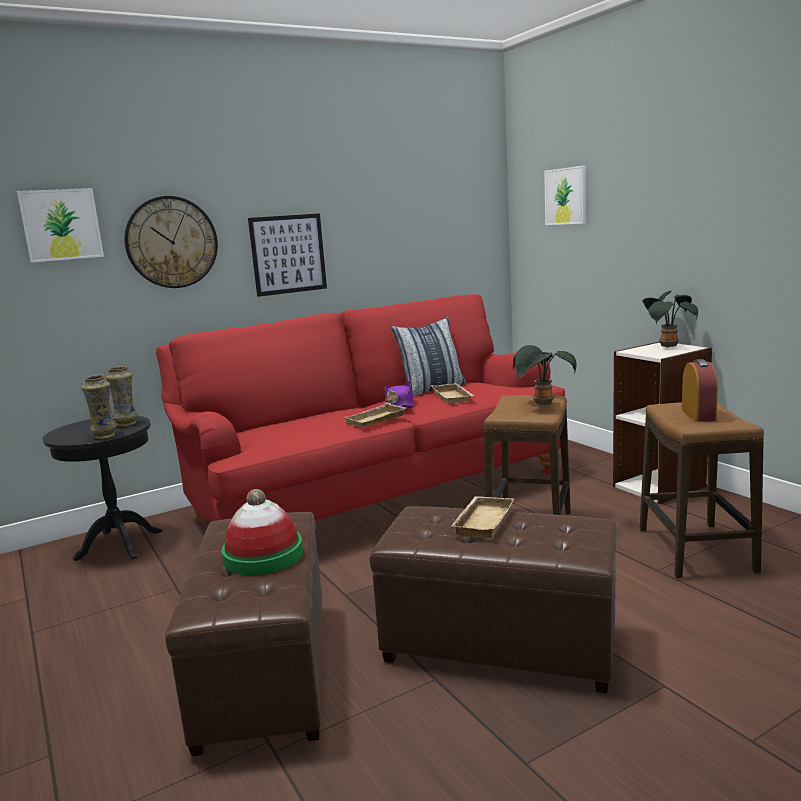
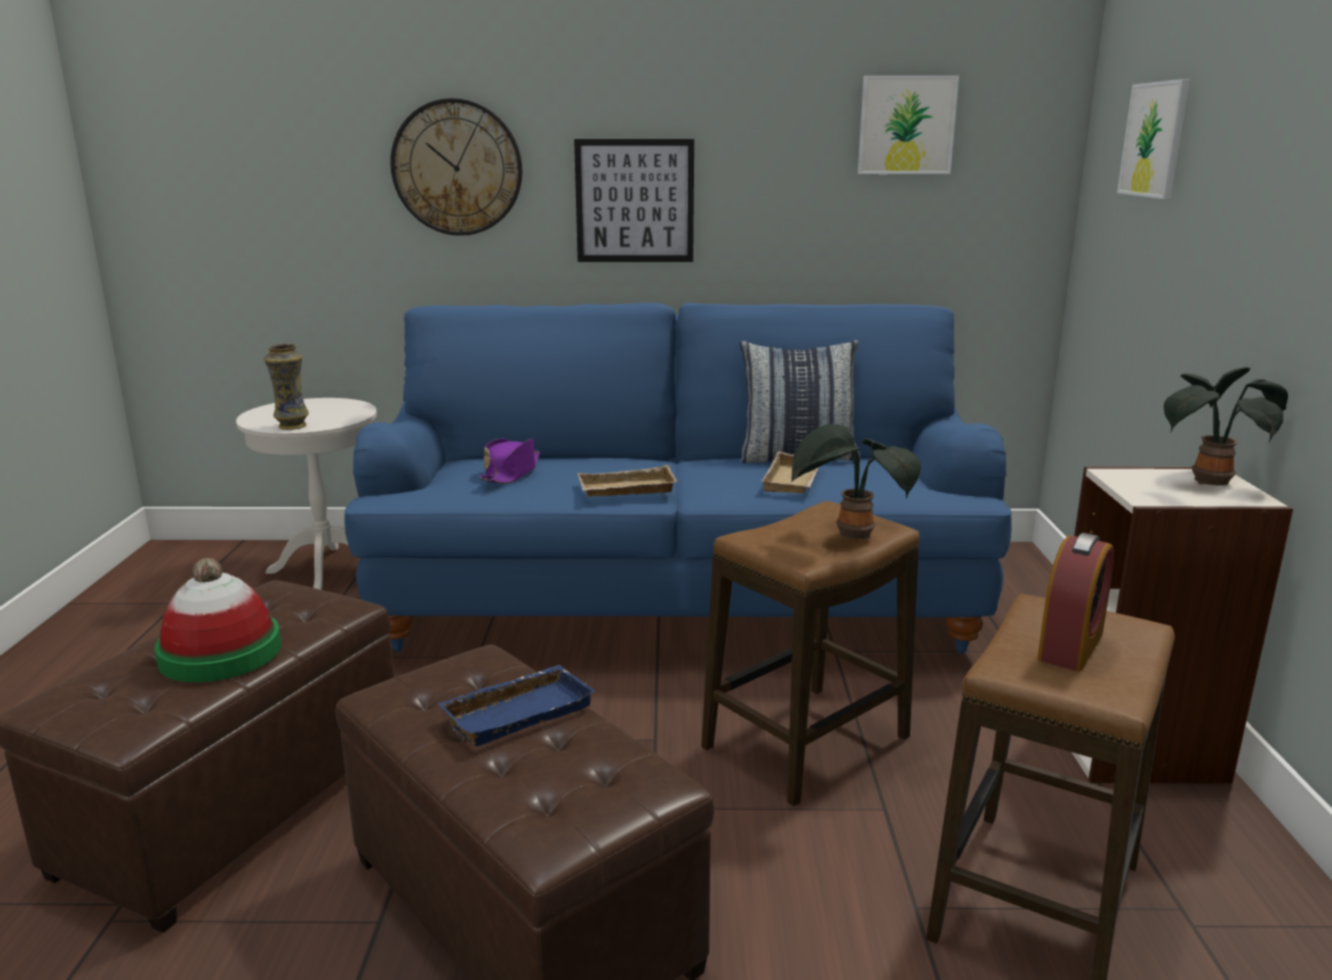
camera: 30 degrees right, 5 degrees up
(61, 225) = (312, 132): picture -> picture (906, 125)
(119, 545) = (326, 568): black side table -> white side table
(127, 423) = (342, 415): vase -> none
(377, 494) = (677, 599): red sofa -> blue sofa
(399, 404) = (706, 471): purple hat -> purple hat (511, 473)
(482, 521) = (518, 711): beige tray -> blue tray

